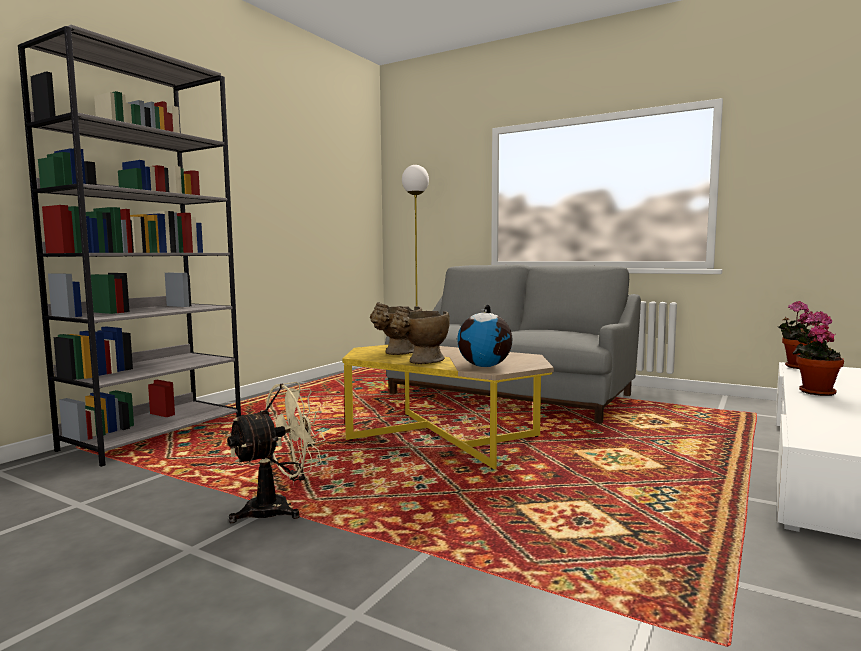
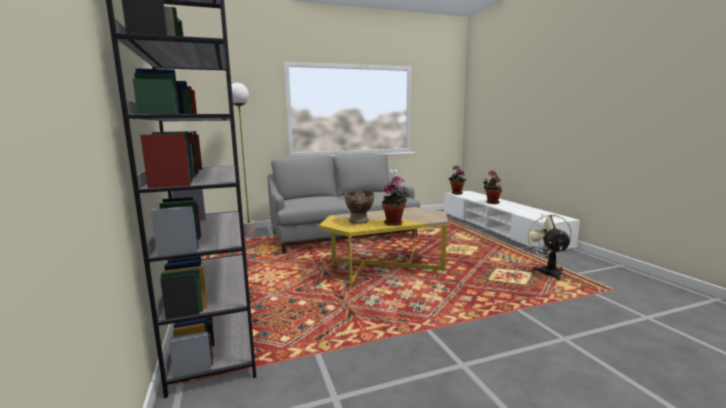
camera: 50 degrees left, 5 degrees up
(278, 508) = (431, 328): beige fan -> beige fan (548, 271)
(421, 362) = (395, 223): beige vase -> potted plant
(485, 366) = (426, 218): globe -> none

